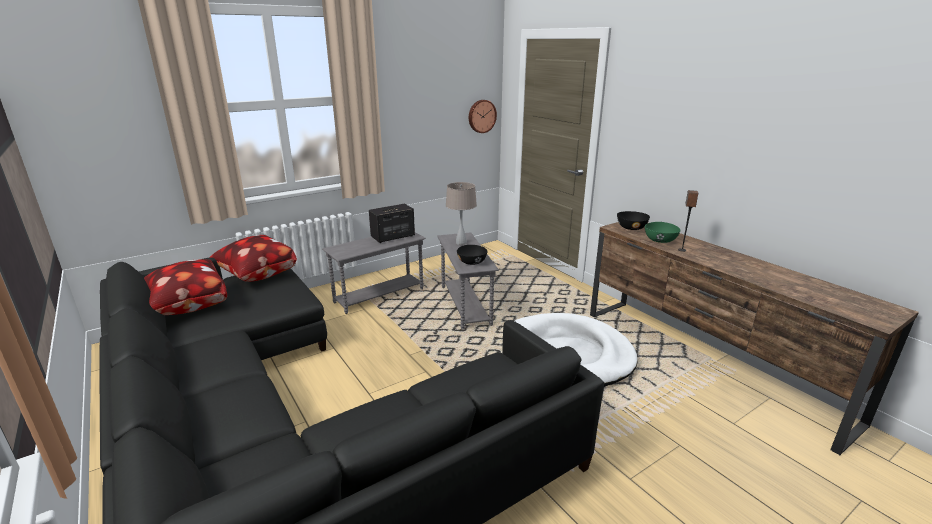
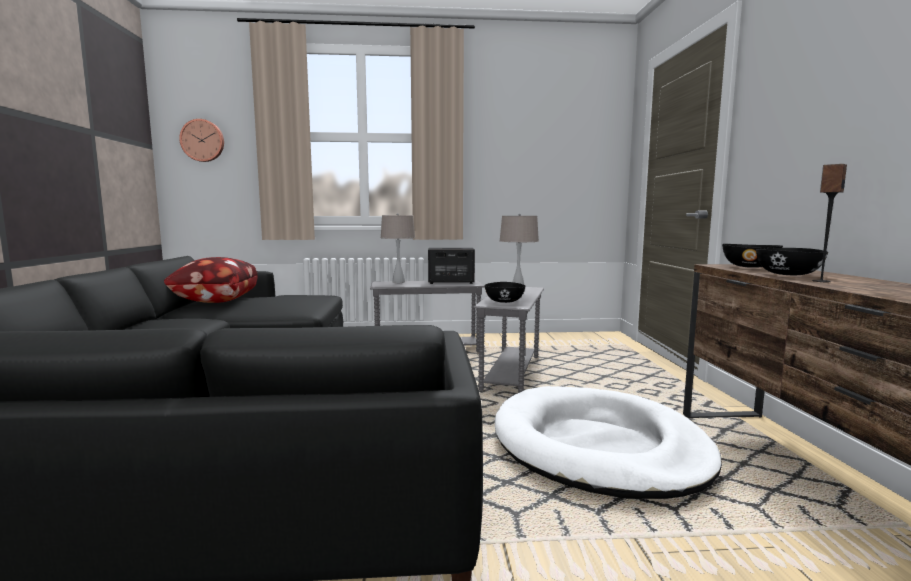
camera: 30 degrees right, 15 degrees down
(257, 276) = (299, 296): pillow -> none
(348, 245) = (398, 282): none -> beige table lamp
(481, 116) = (599, 170): wall clock -> wall clock (203, 140)
(660, 240) = (788, 274): green bowl -> black bowl

